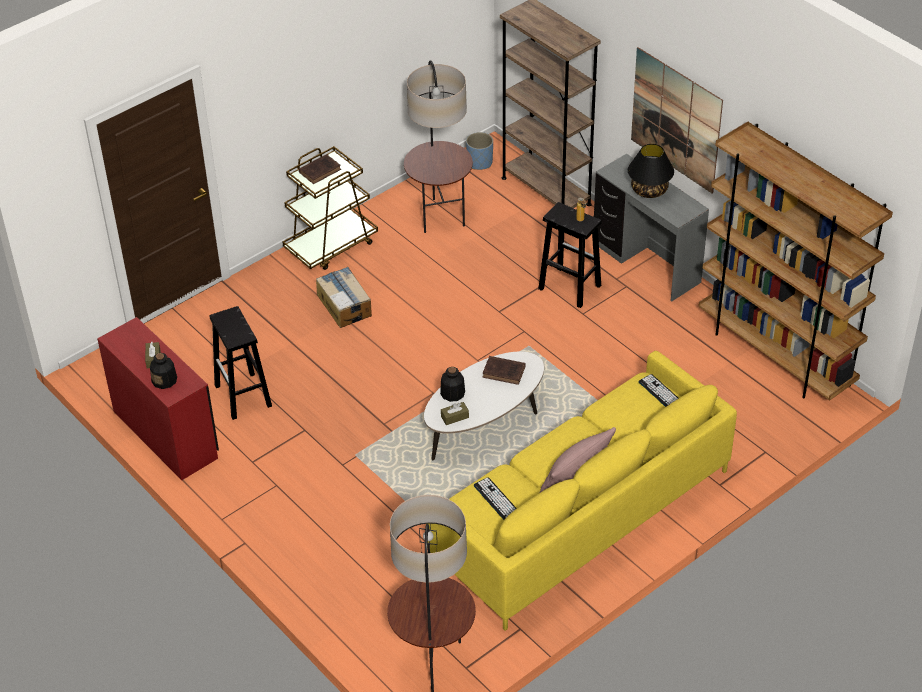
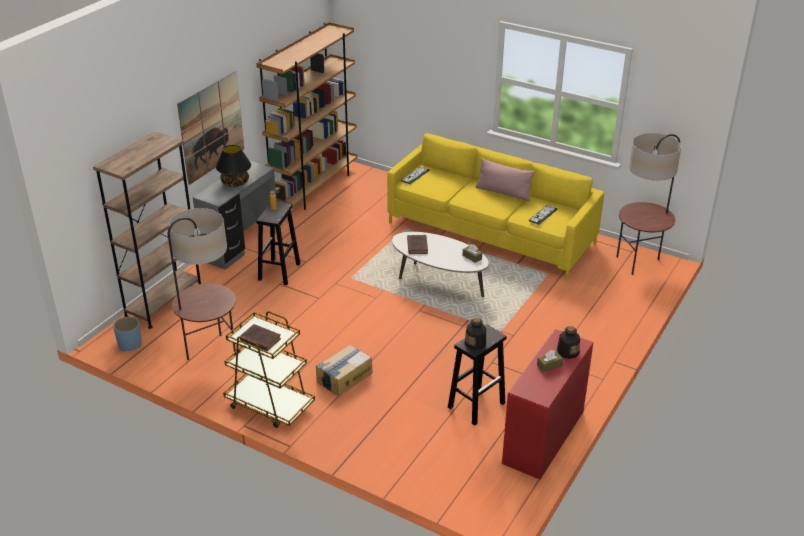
camera: 110 degrees left, 10 degrees down
(452, 393) = (450, 262): bottle -> bottle (475, 343)

